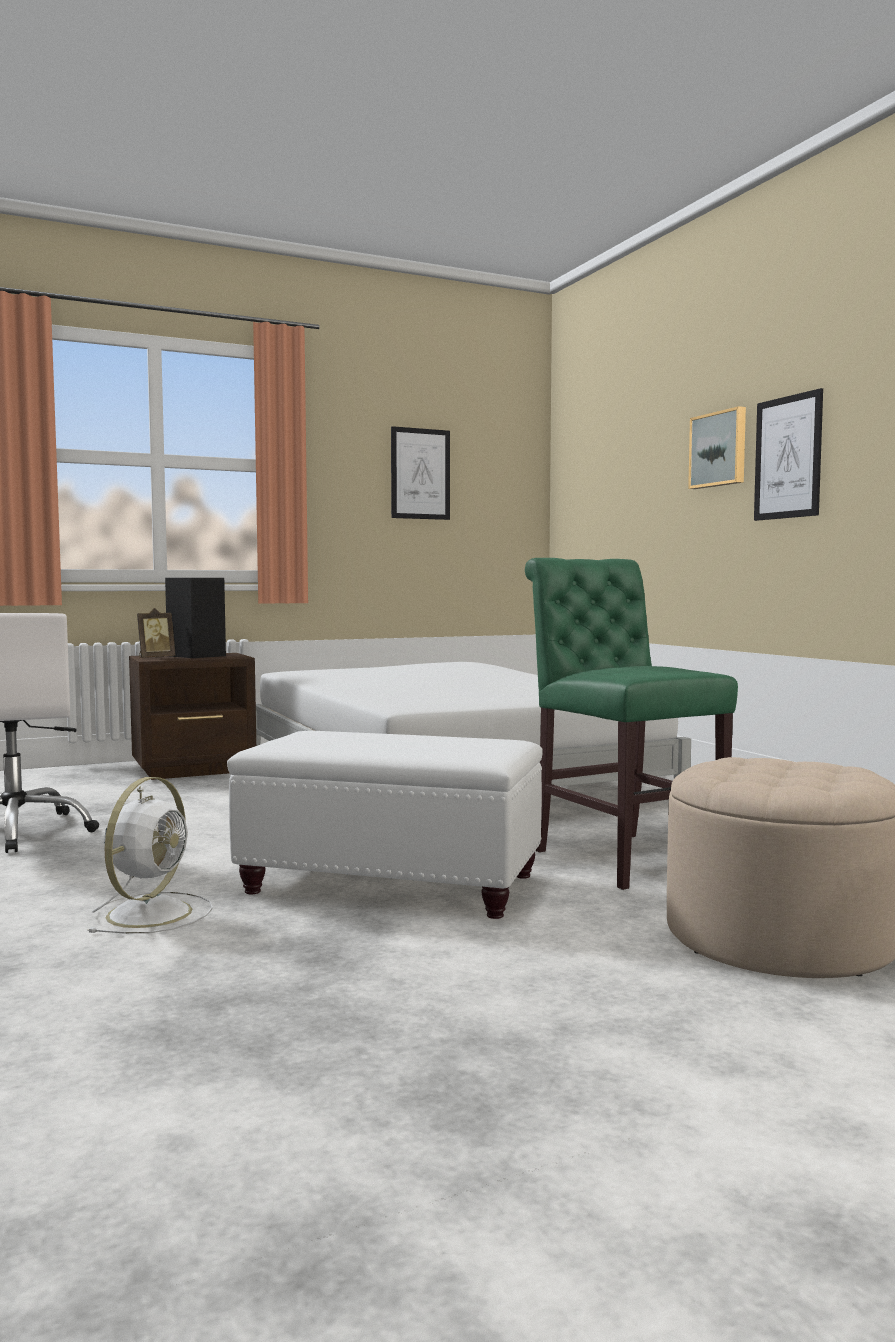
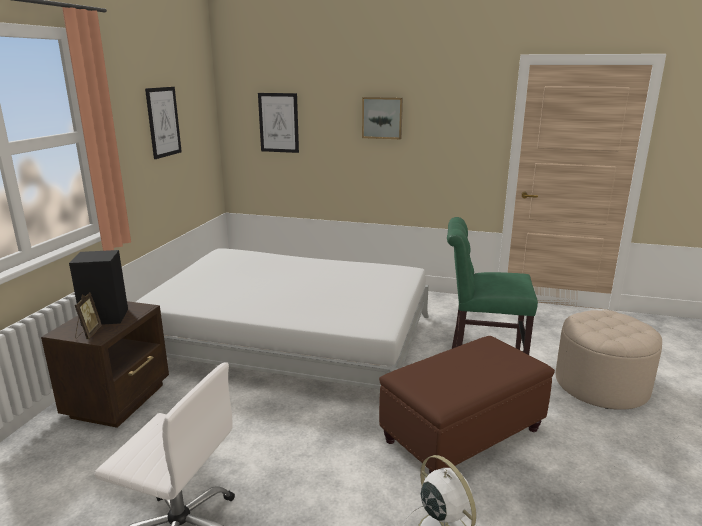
camera: 50 degrees left, 15 degrees up
(393, 884) = (463, 435): white ottoman -> brown ottoman
(788, 457) = (433, 130): picture -> picture (278, 123)

